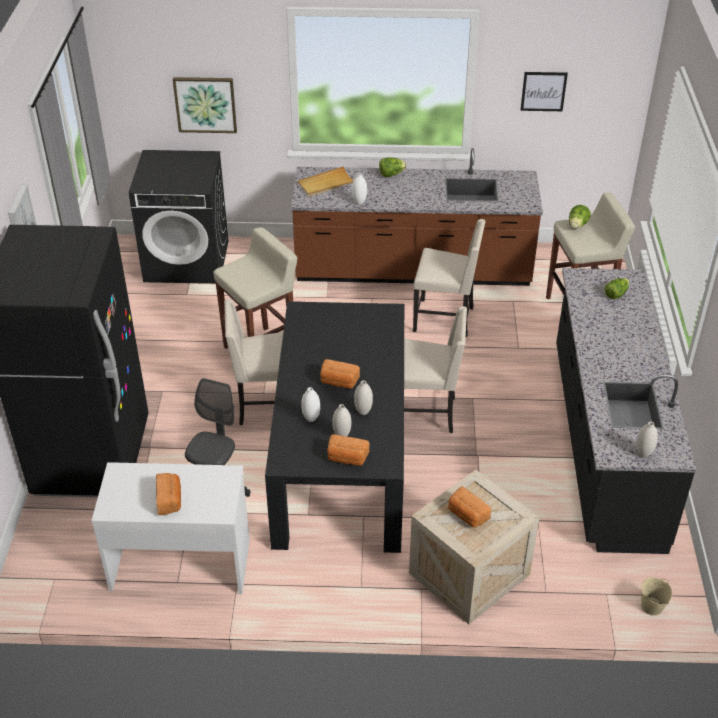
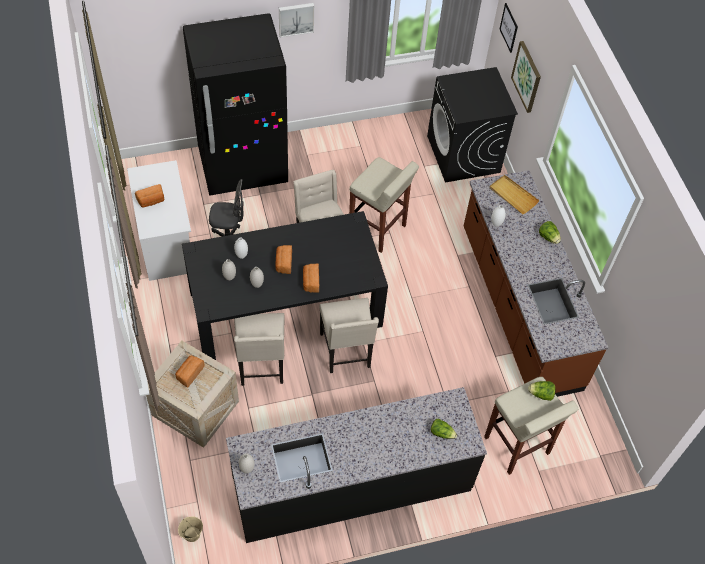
camera: 70 degrees right, 15 degrees up
(347, 458) = (208, 285): bread -> bread (311, 282)
(445, 319) = (463, 344): beige chair -> beige chair (261, 365)
(543, 91) = (646, 304): picture -> picture (509, 27)

